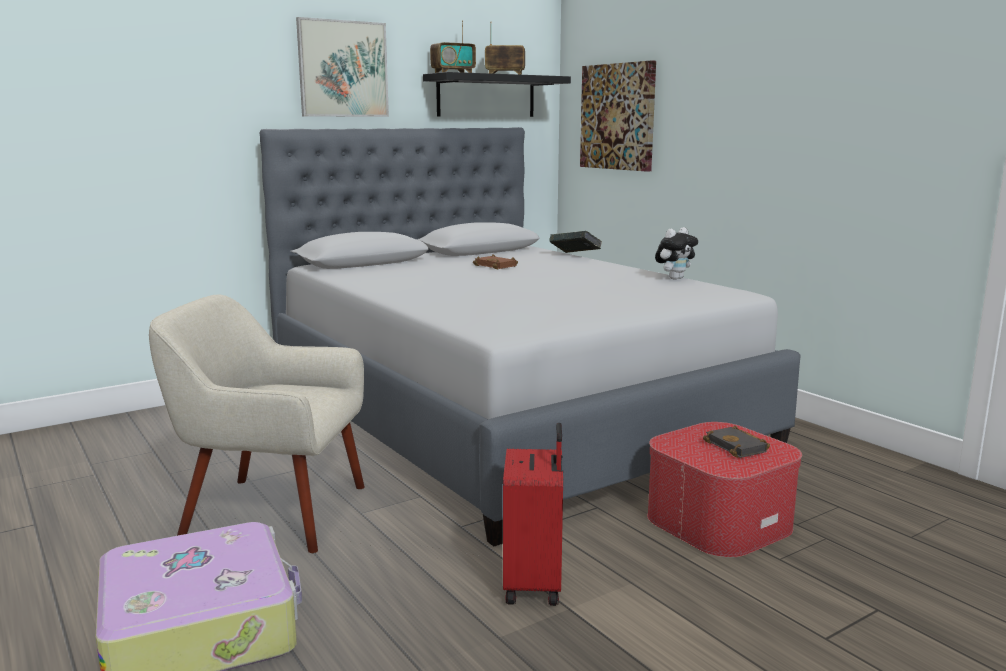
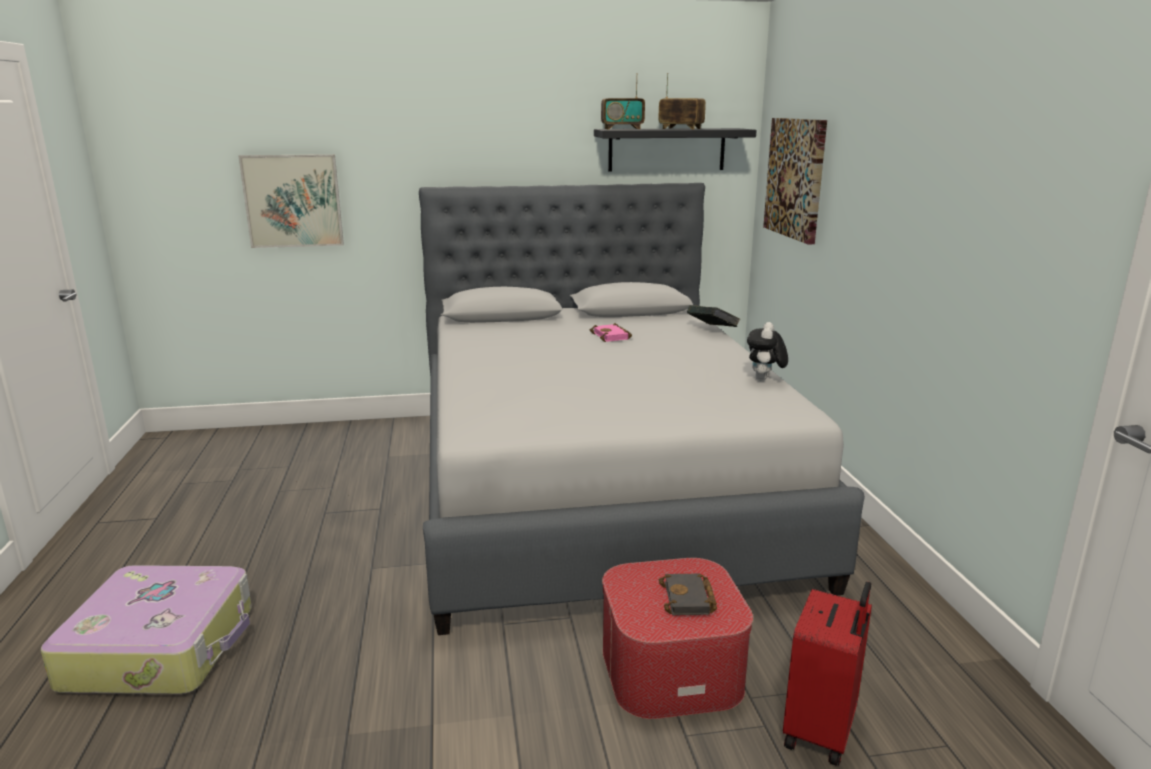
camera: 25 degrees right, 5 degrees up
(272, 511) = (311, 548): beige armchair -> none
(343, 69) = (508, 127): picture -> picture (293, 201)
(497, 266) = (612, 336): brown book -> pink book
(535, 584) = (429, 688): red suitcase -> red suitcase (821, 731)
(675, 278) = (764, 380): plush toy -> plush toy turned 120 degrees clockwise

